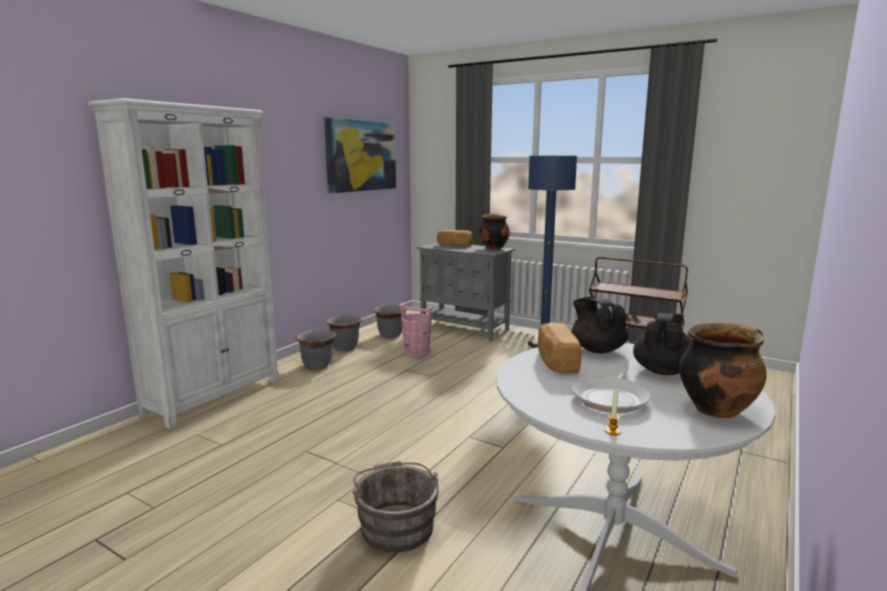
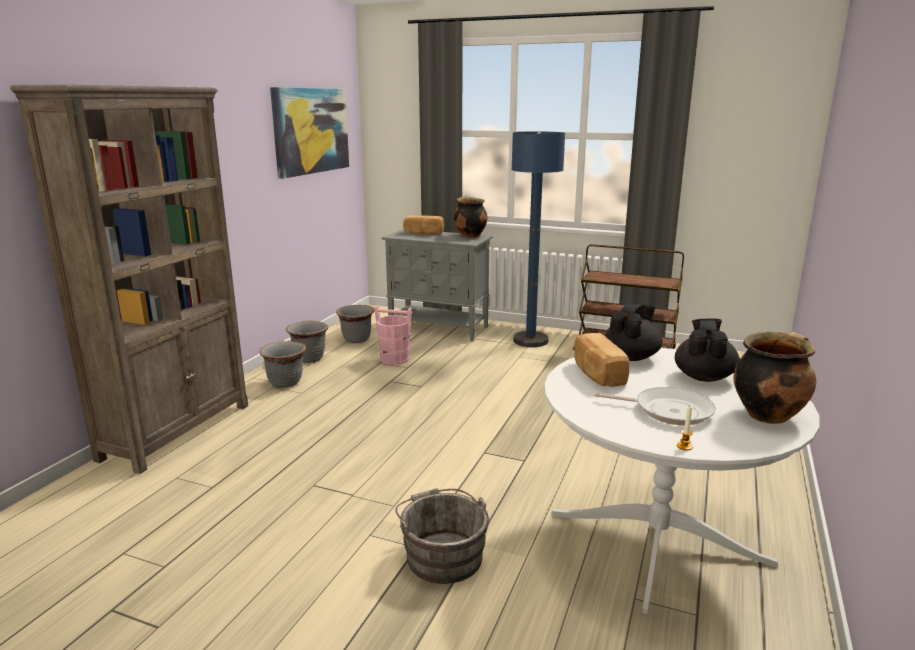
camera: 10 degrees left, 5 degrees up
(215, 397) = (178, 431): white bookcase -> brown bookcase
(597, 349) = (631, 357): black teapot -> black teapot turned 75 degrees clockwise
(611, 398) = (668, 411): frying pan -> frying pan turned 90 degrees counterclockwise

